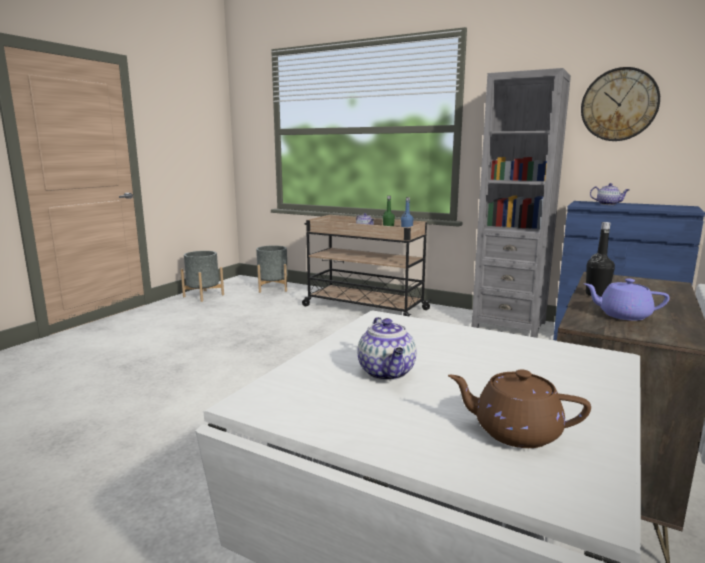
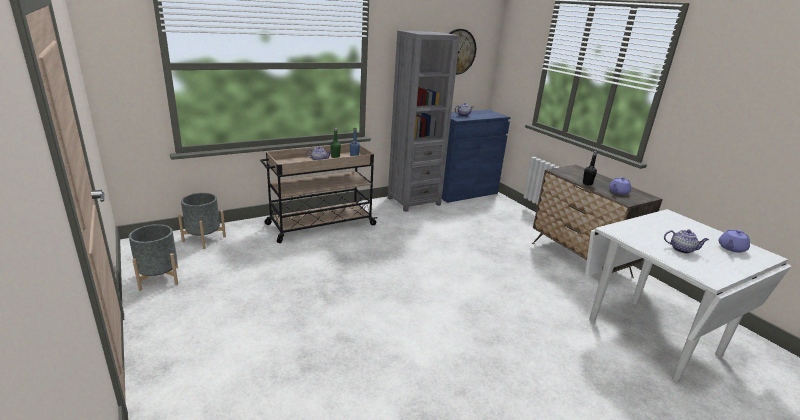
camera: 60 degrees left, 10 degrees up
(514, 431) = (731, 248): brown teapot -> purple teapot

